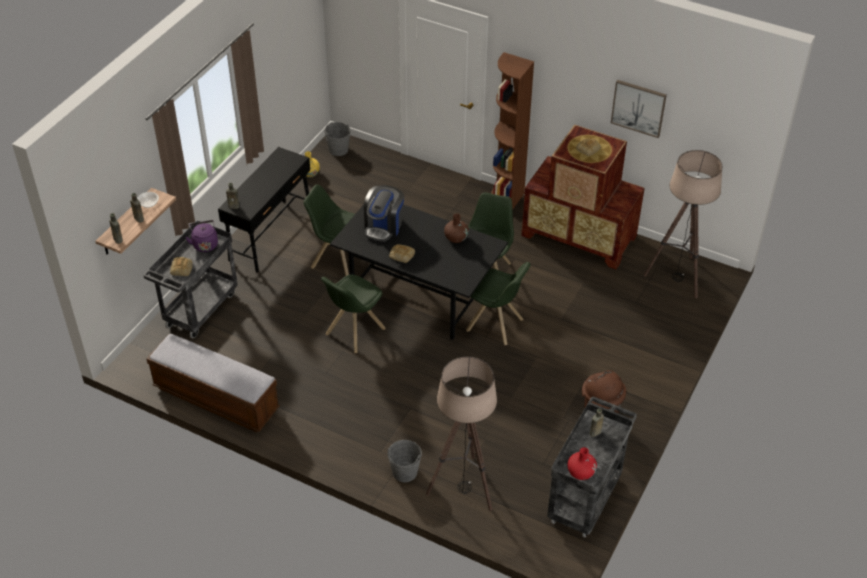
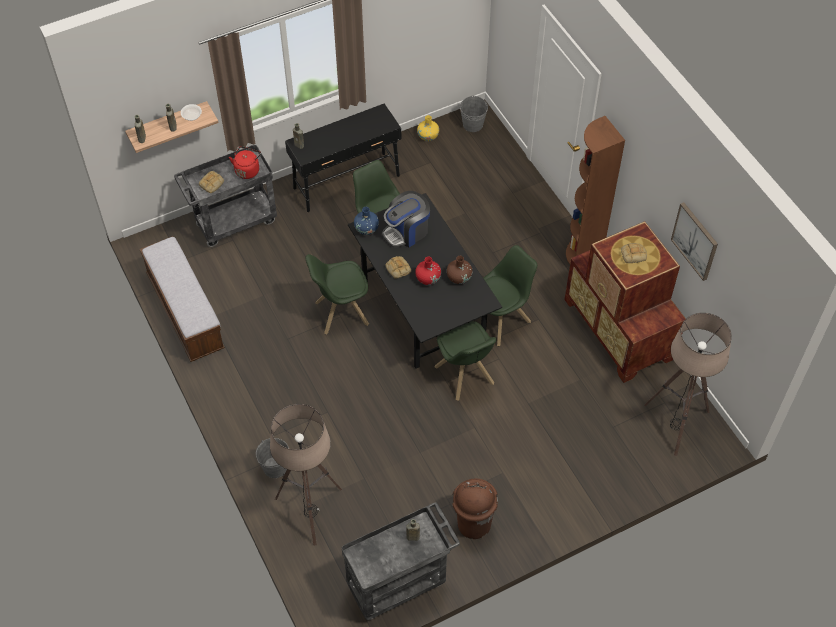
camera: 35 degrees right, 10 degrees up
(205, 244) = (247, 170): purple kettle -> red kettle
(349, 240) = (366, 229): none -> blue vase
(580, 473) = (367, 566): red vase -> red vase (428, 278)

